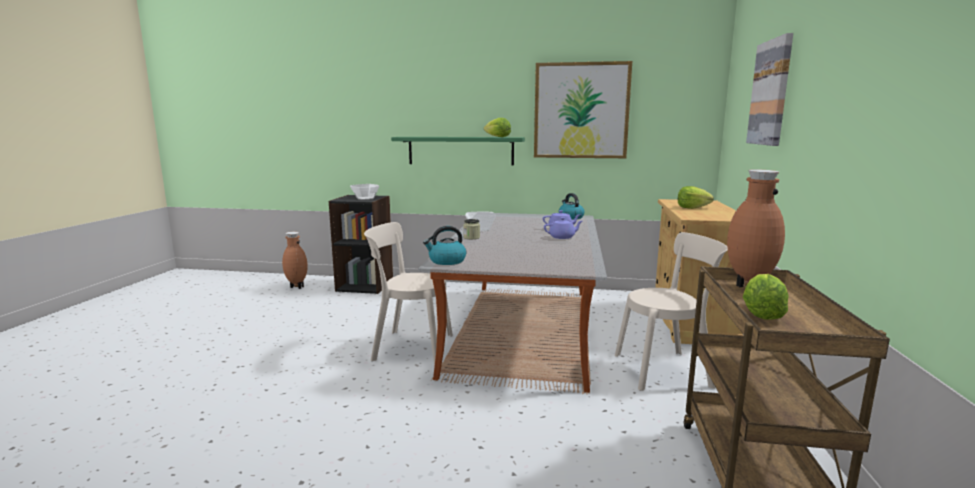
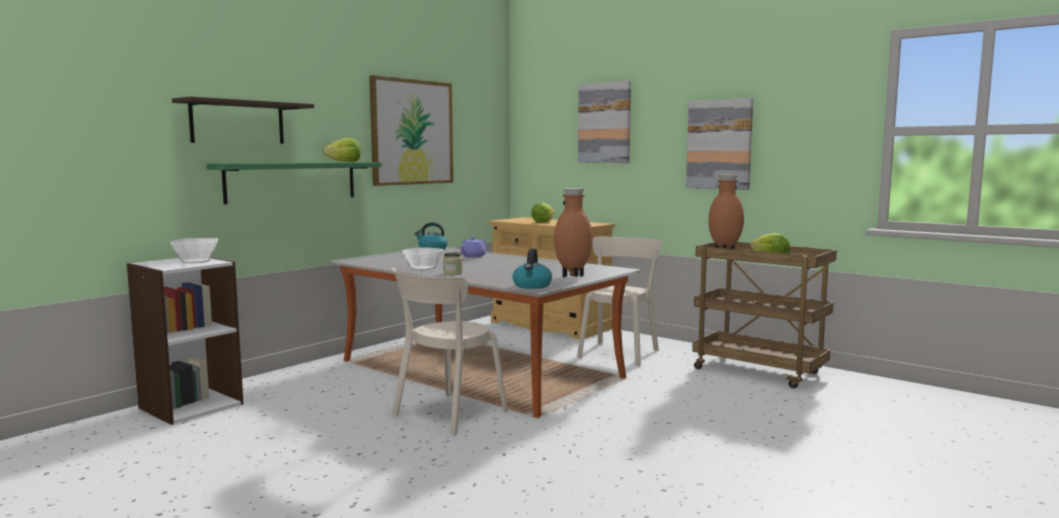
camera: 60 degrees left, 5 degrees down
(296, 287) = (81, 446): brown vase -> brown vase (573, 276)
(365, 285) = (191, 405): black bookcase -> white bookcase
(421, 108) = (238, 122): none -> shelf
(562, 237) = (506, 260): purple teapot -> none
(848, 121) = (719, 144): none -> picture

